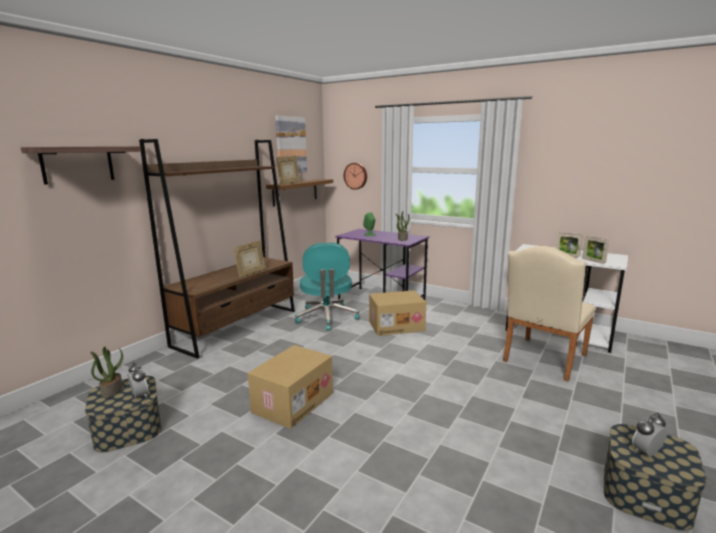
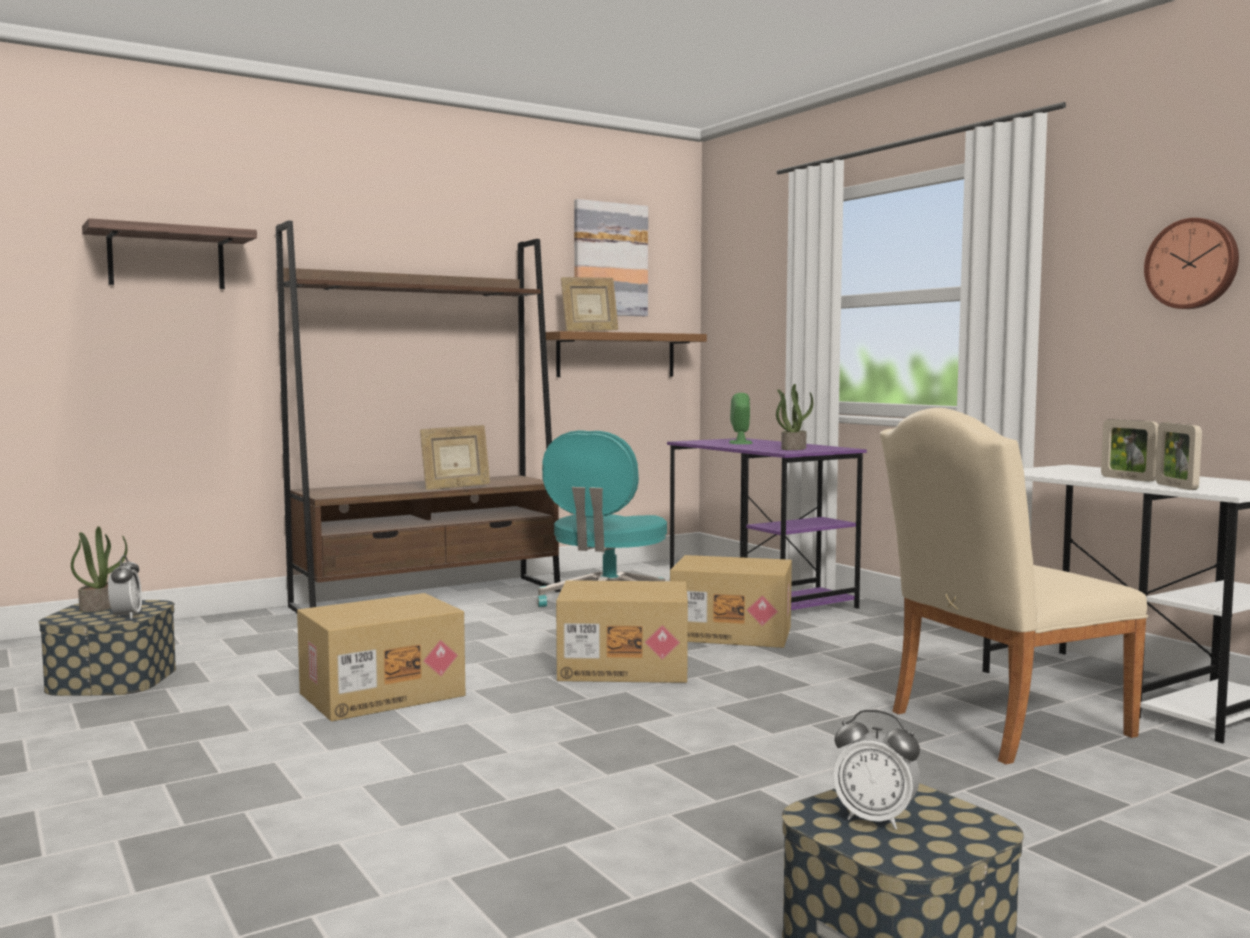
camera: 25 degrees right, 10 degrees down
(356, 176) = (751, 325): wall clock -> wall clock (1193, 264)
(379, 357) = (625, 667): none -> cardboard box
(646, 452) = (875, 819): alarm clock -> alarm clock turned 150 degrees counterclockwise

